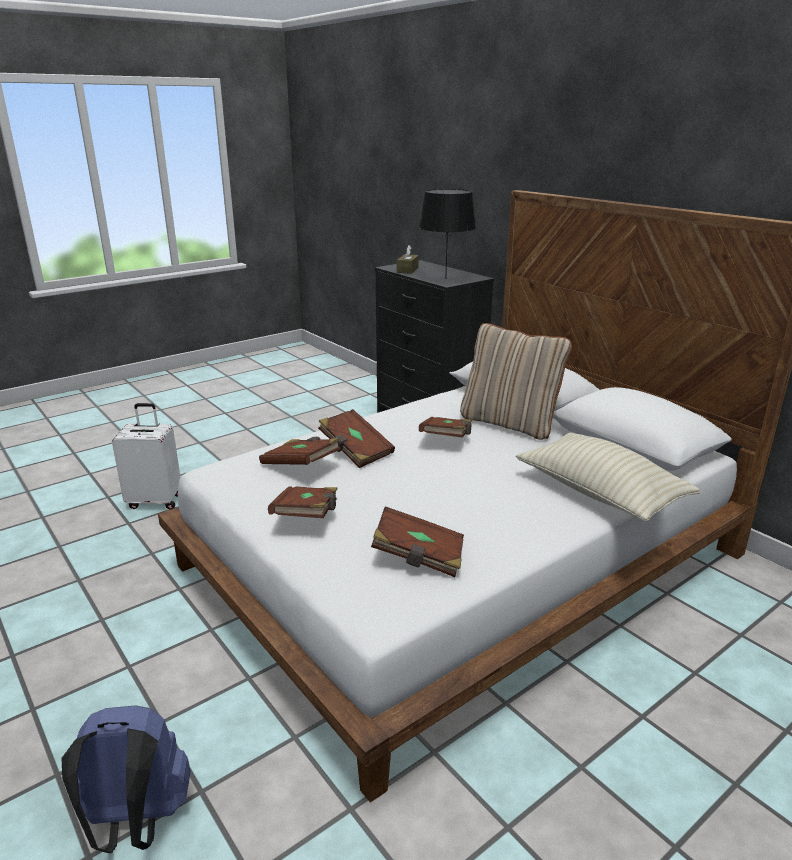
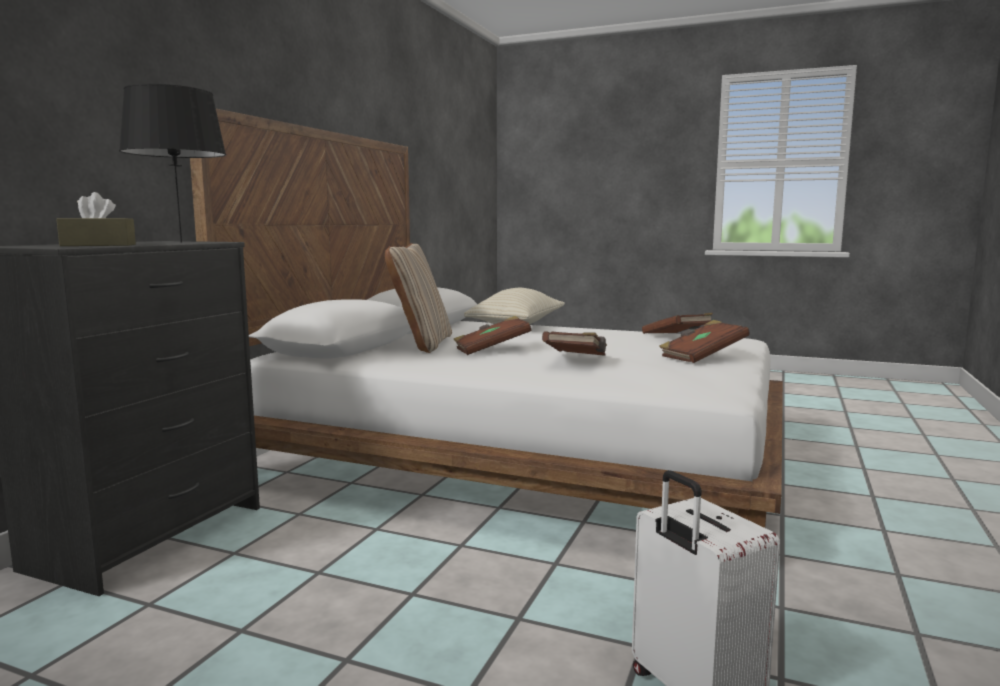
camera: 120 degrees left, 15 degrees down
(136, 823) = (915, 475): blue backpack -> none
(301, 465) = (642, 366): brown book -> none

